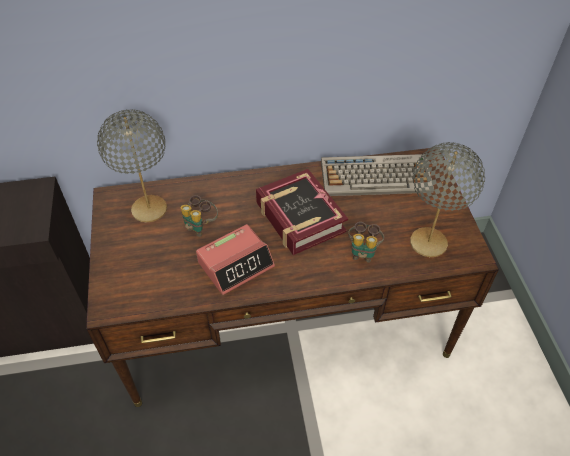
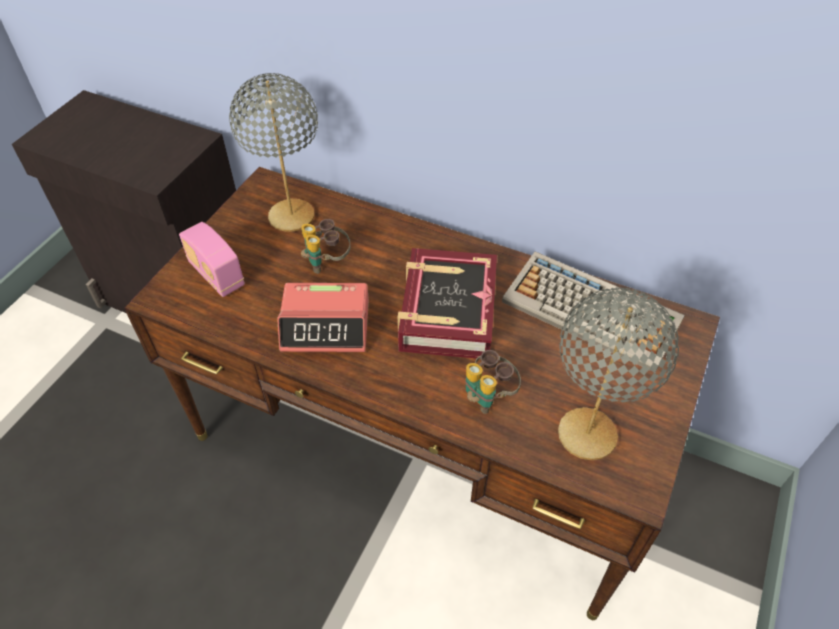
camera: 35 degrees right, 0 degrees up
(133, 272) = (216, 275): none -> radio

